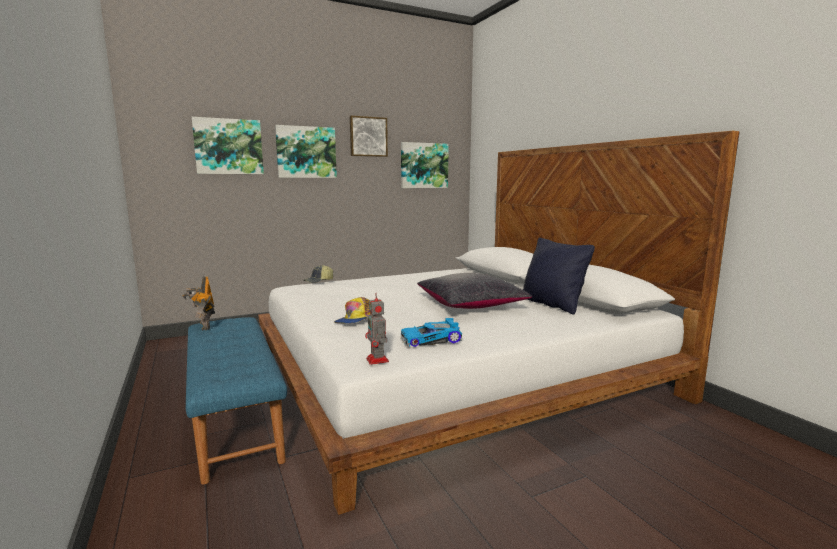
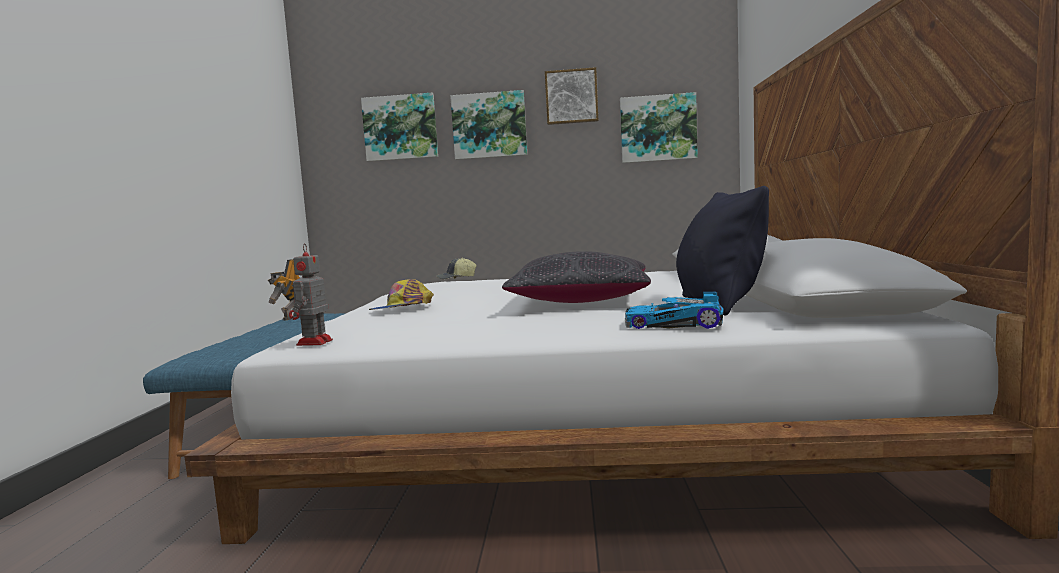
camera: 30 degrees right, 5 degrees down
(431, 340) = (425, 329): toy car -> toy car (673, 324)

